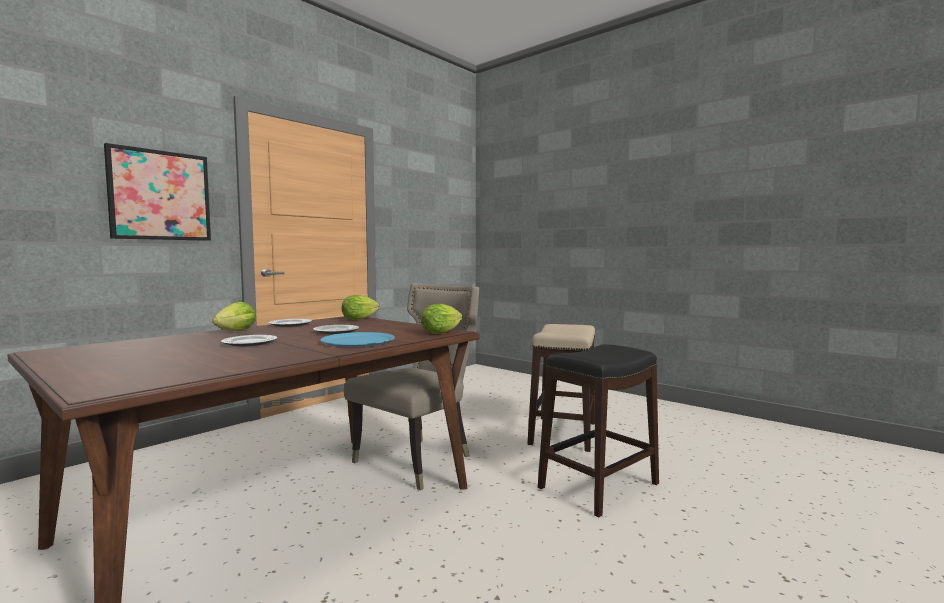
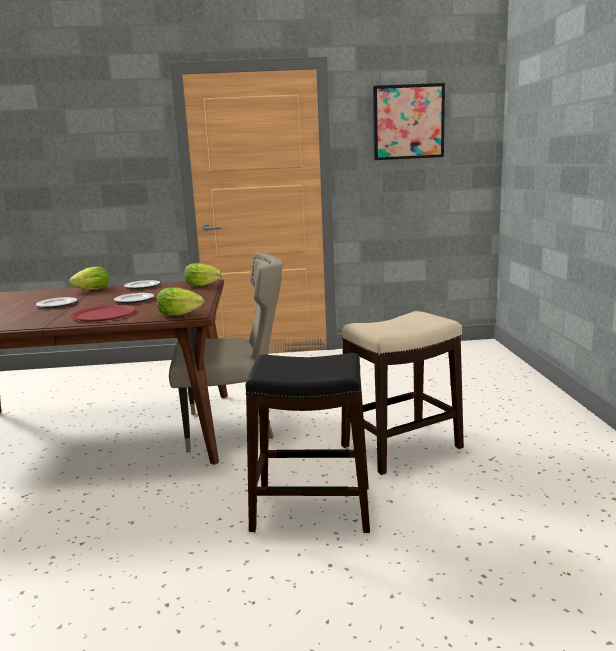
camera: 45 degrees right, 10 degrees up
(160, 195) = (114, 166): picture -> picture (408, 122)
(358, 341) = (103, 314): blue plate -> red plate

